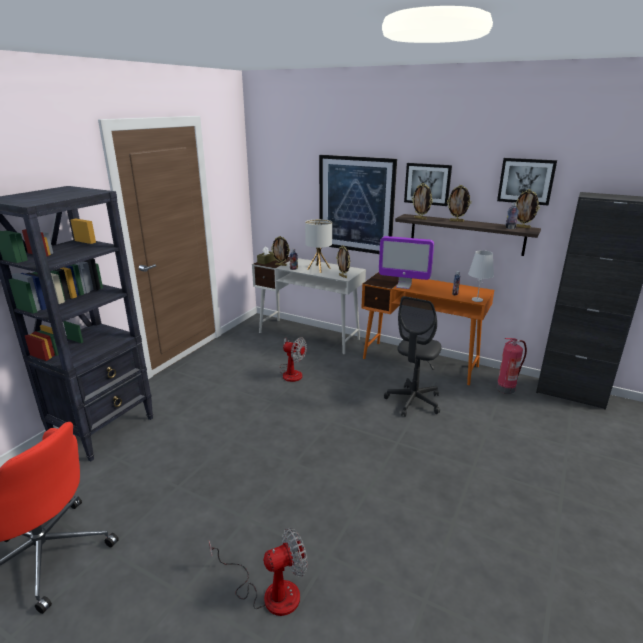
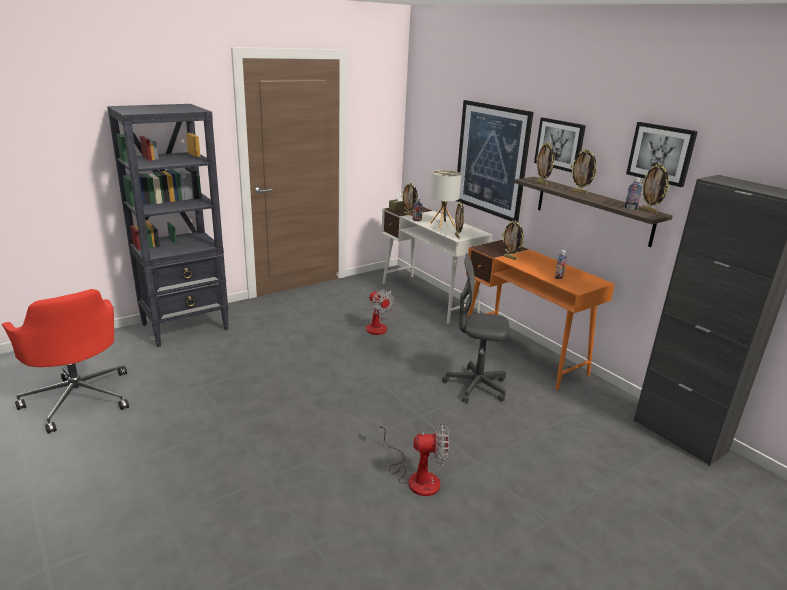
camera: 25 degrees right, 0 degrees up
(270, 592) = (199, 484): fan -> fan (416, 477)
(403, 286) = (510, 258): monitor -> picture frame
(413, 401) = (476, 386): grey office chair -> grey office chair turned 45 degrees clockwise
(477, 300) = (576, 288): white table lamp -> none
(506, 388) = (599, 406): fire extinguisher -> none

